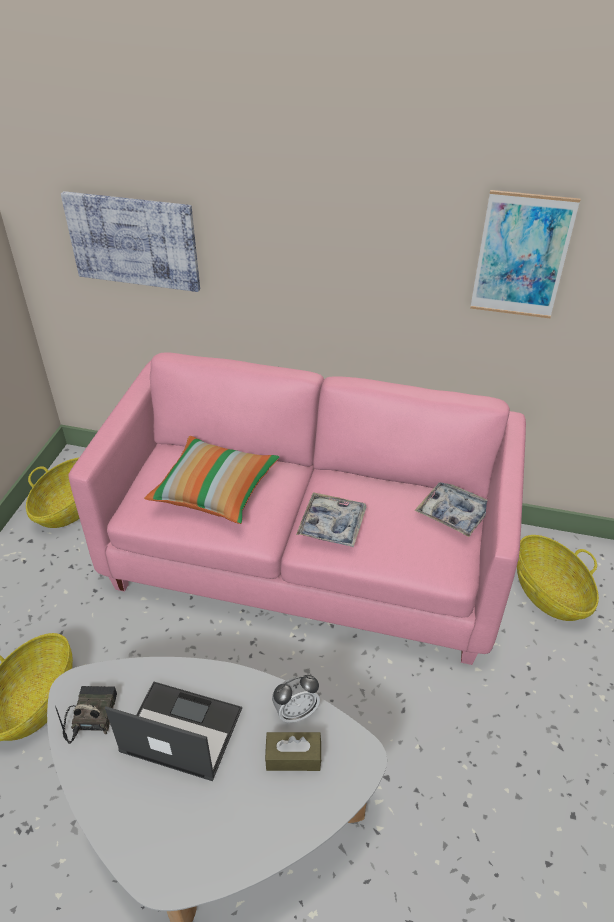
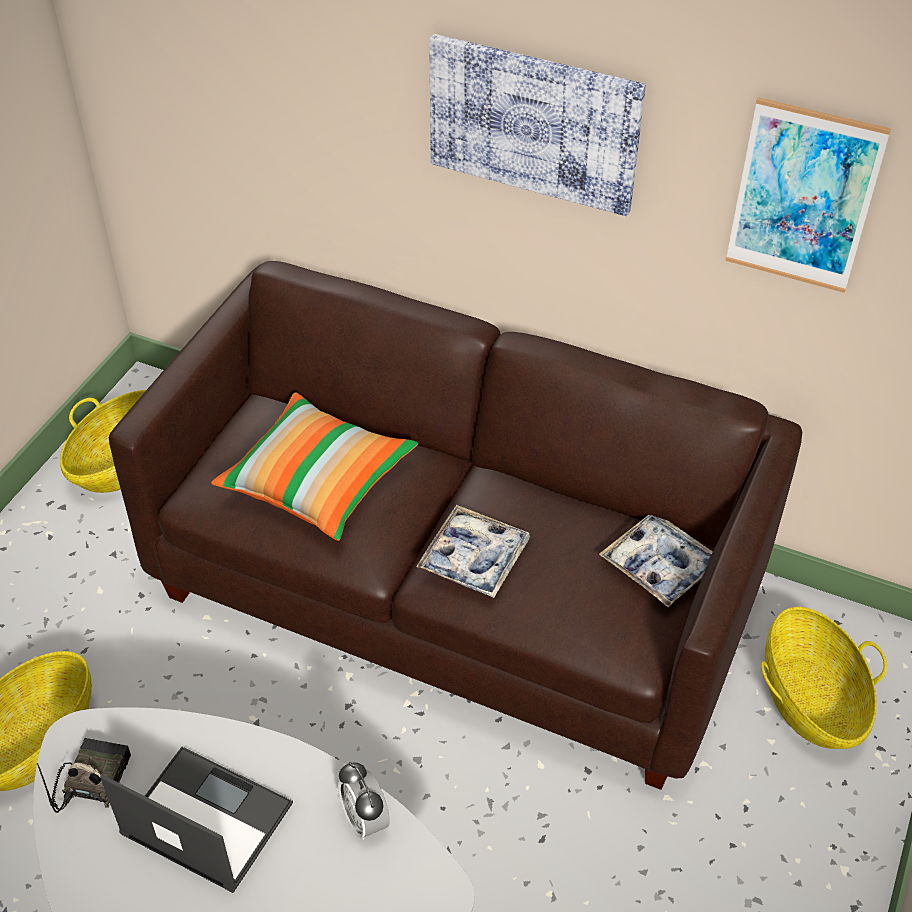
camera: 10 degrees right, 5 degrees up
(133, 241) = (242, 94): picture -> picture (534, 123)
(293, 757) = (347, 880): brown tissue box -> none
(296, 712) = (365, 820): alarm clock -> alarm clock turned 75 degrees clockwise
(308, 557) = (457, 590): pink sofa -> brown sofa

